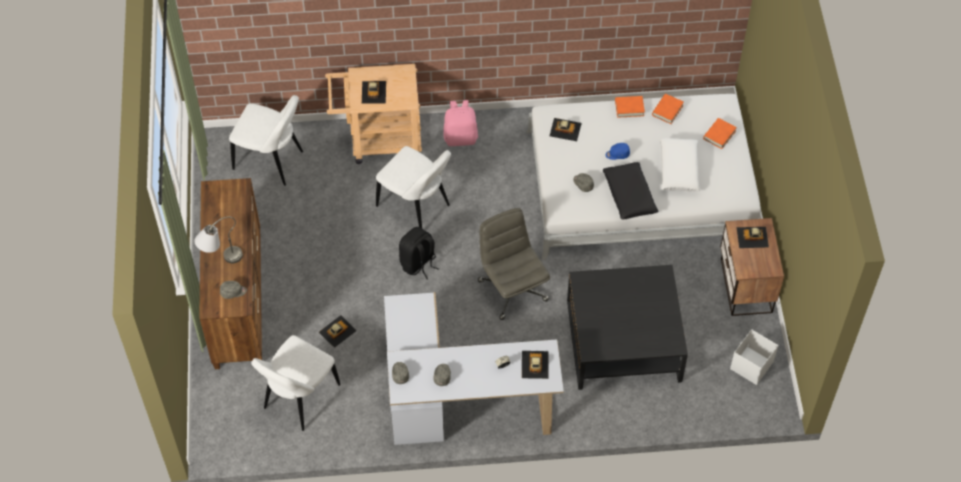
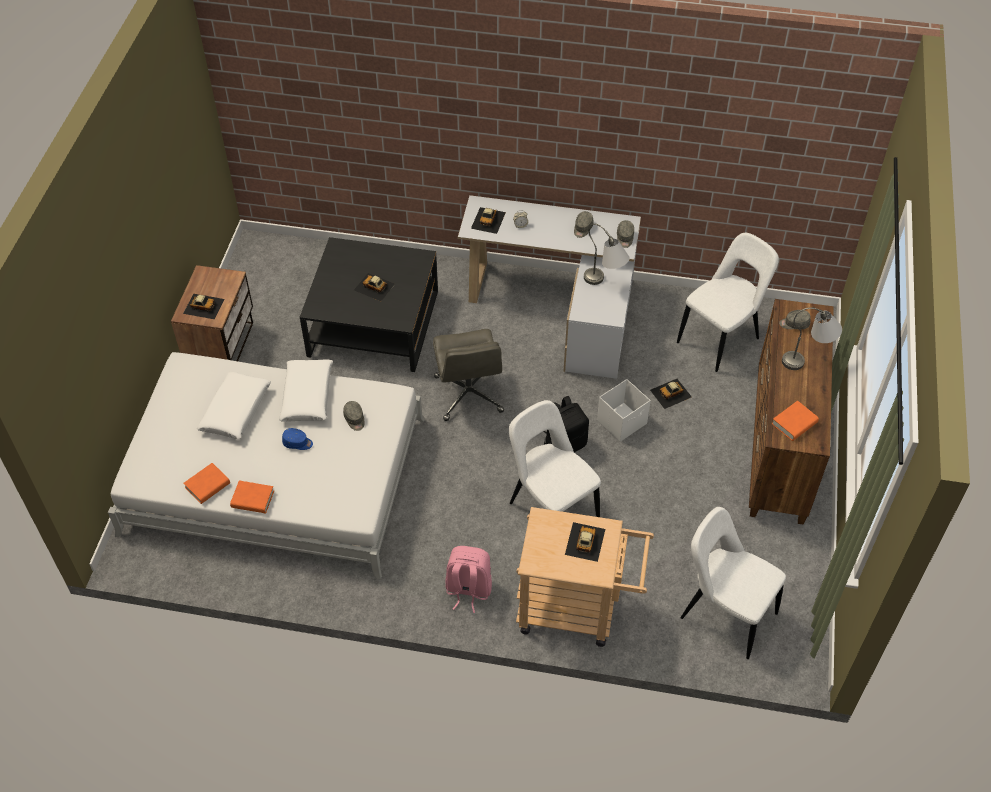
camera: 165 degrees left, 5 degrees down
(410, 336) = (604, 284): none -> grey table lamp
(565, 129) = (345, 490): toy car -> toy car (374, 287)
(629, 195) = (307, 396): black pillow -> white pillow
(719, 135) = (164, 440): orange book -> orange book (794, 423)
(751, 366) = (261, 277): white storage box -> white storage box (622, 422)

